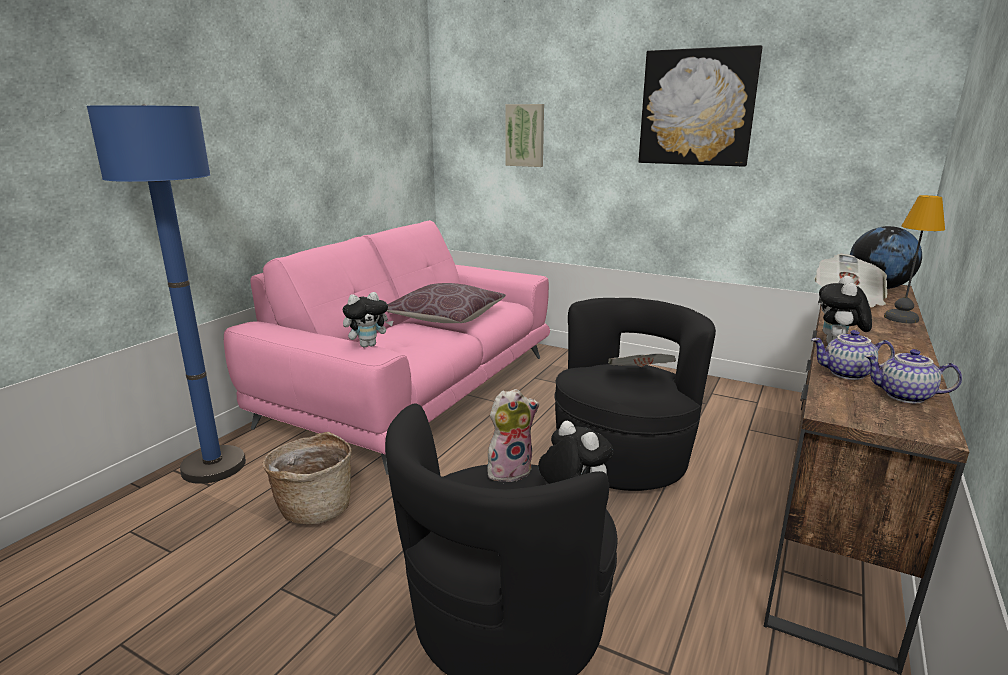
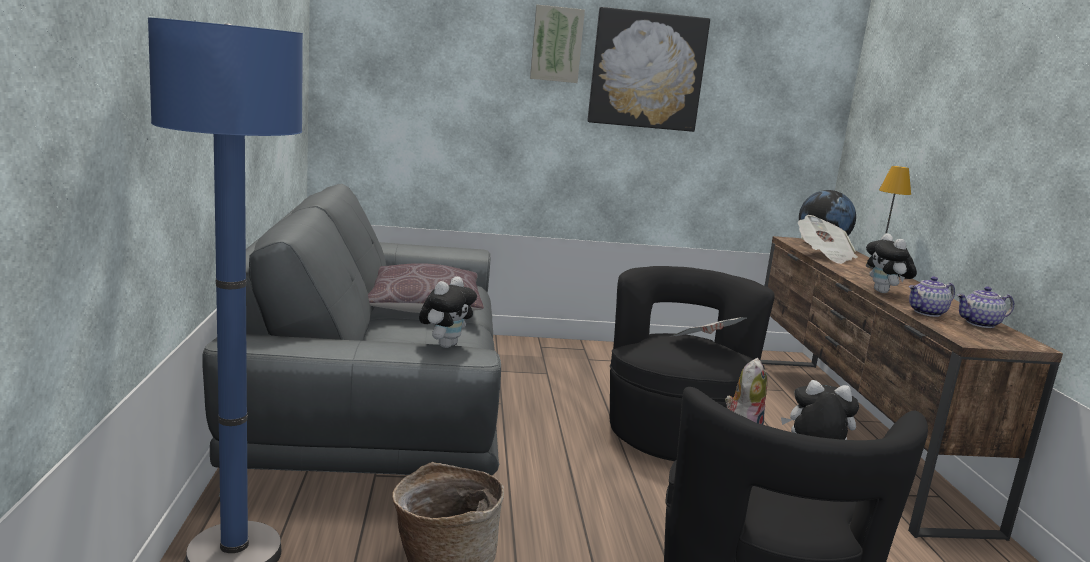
camera: 35 degrees left, 5 degrees down
(415, 388) = (379, 405): pink sofa -> grey sofa
(525, 135) = (449, 82): picture -> picture (556, 44)

